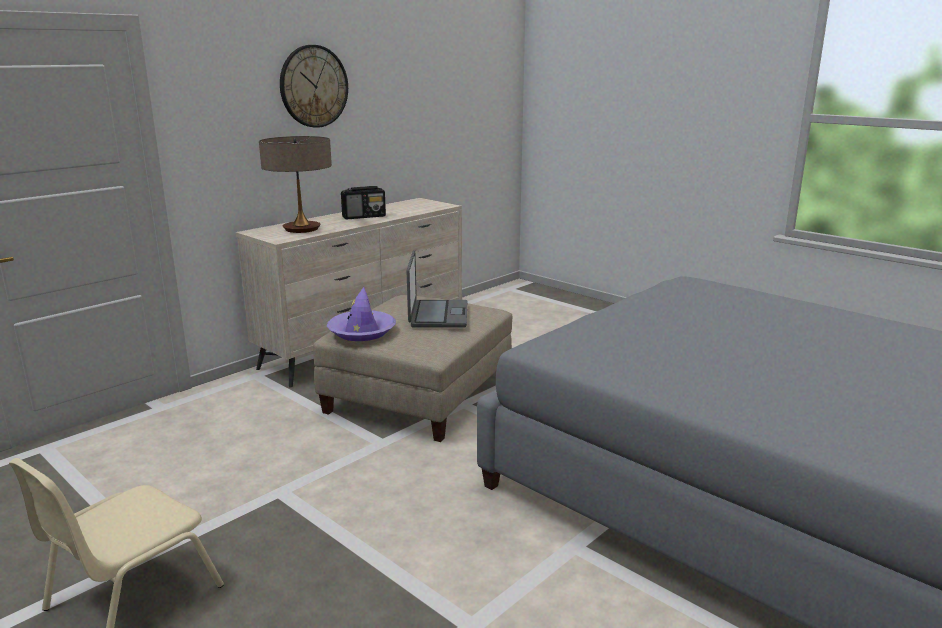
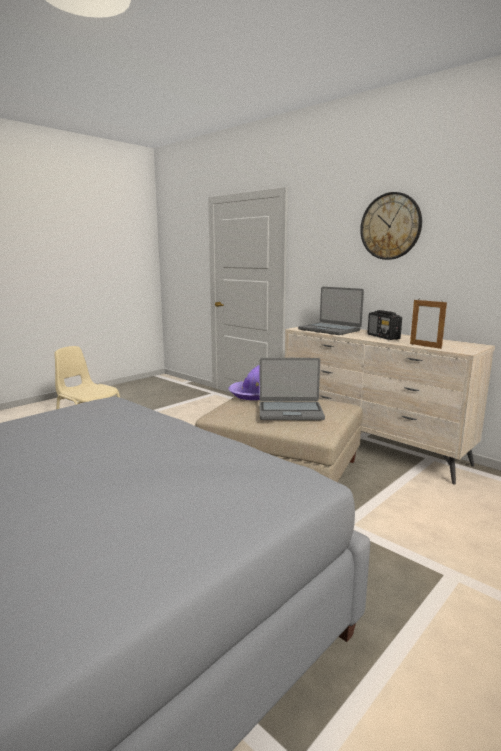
camera: 90 degrees right, 5 degrees down
(301, 229) = (329, 330): table lamp -> laptop
(420, 211) = (425, 346): none -> picture frame

